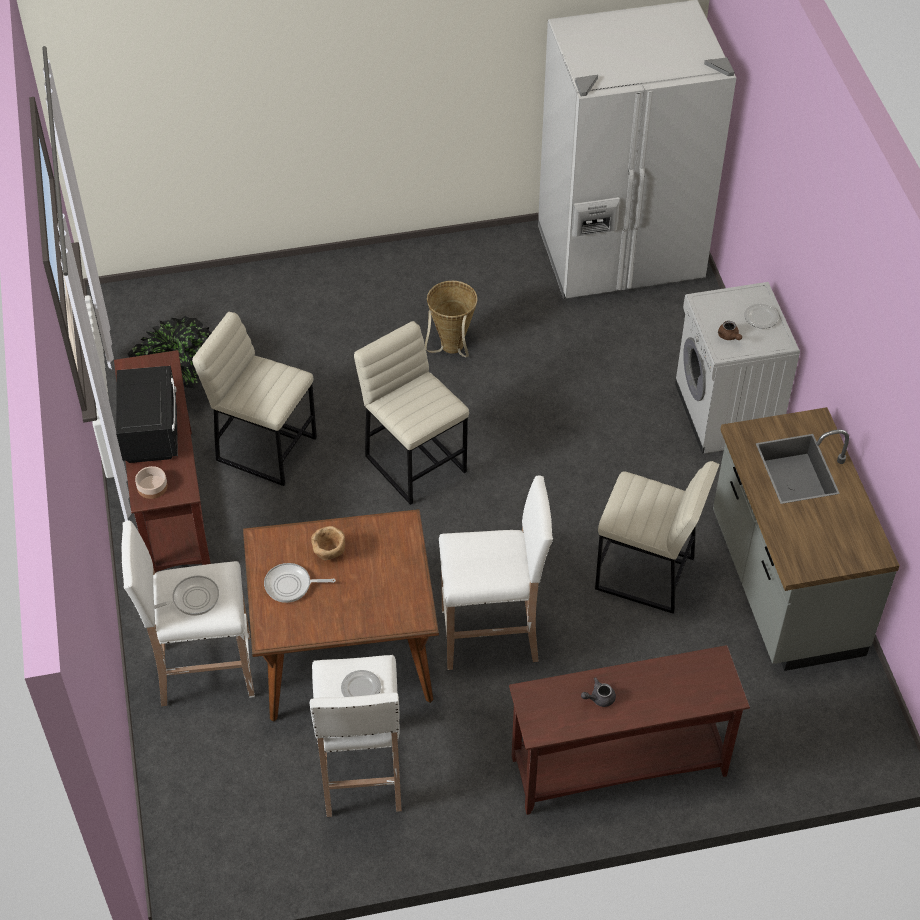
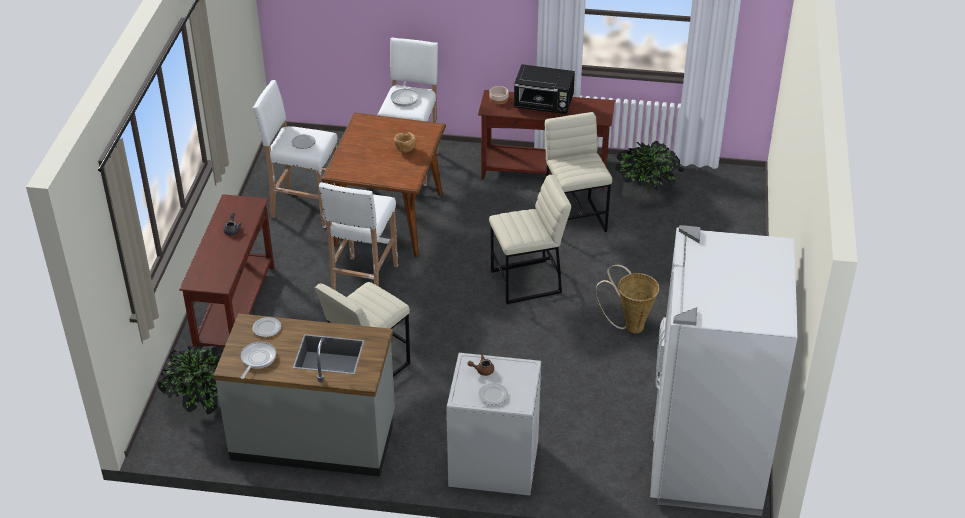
camera: 110 degrees right, 10 degrees down
(264, 448) = (574, 217): beige chair -> beige chair turned 60 degrees counterclockwise
(291, 585) = (391, 132): frying pan -> frying pan (257, 359)
(794, 543) = (267, 328): none -> plate
(798, 725) = (204, 402): none -> potted plant

